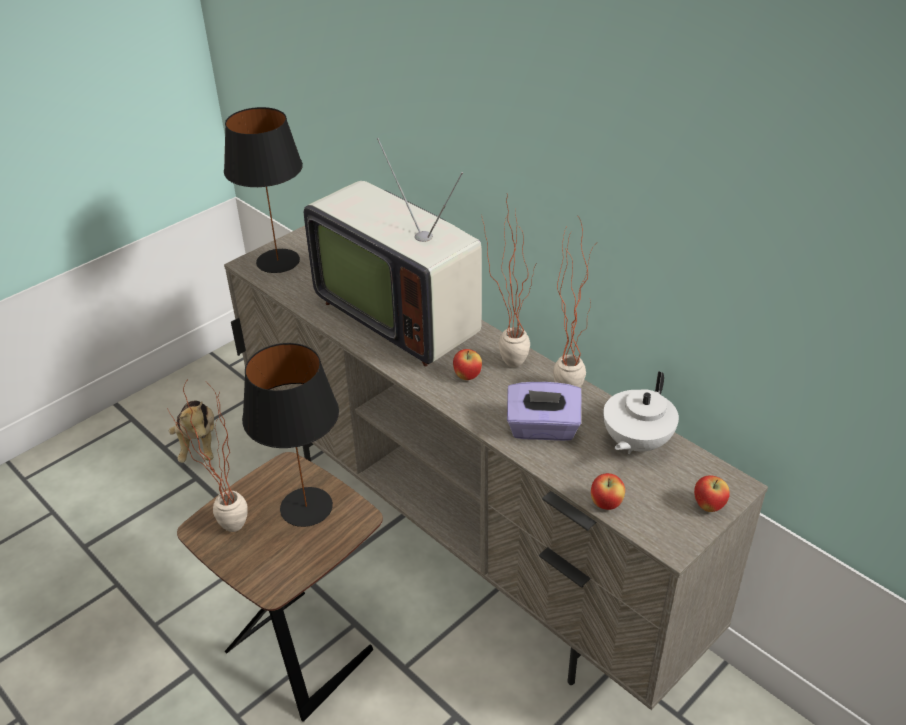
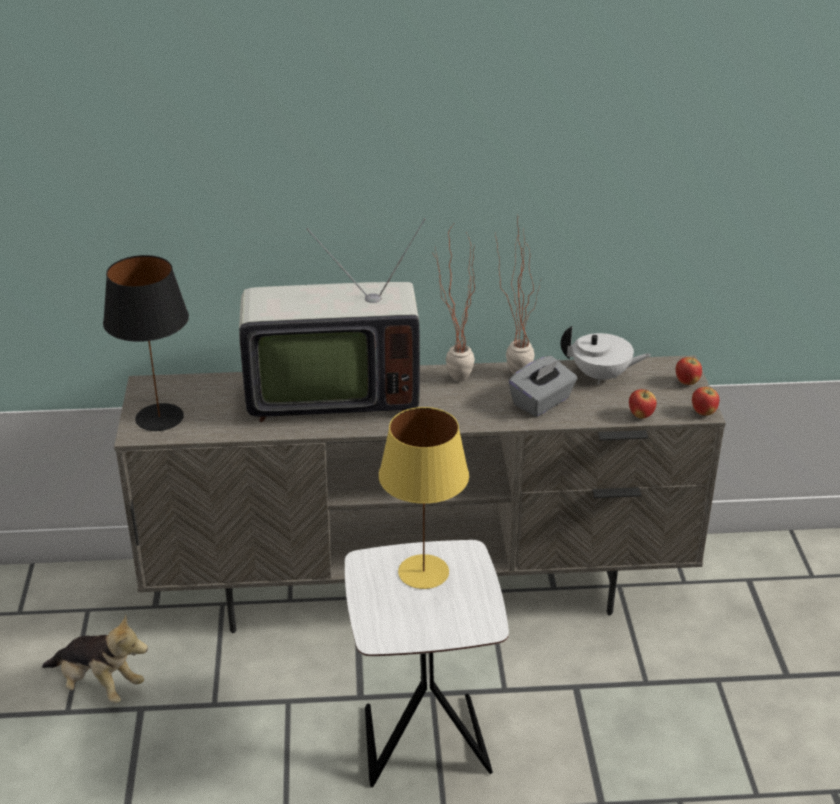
camera: 50 degrees left, 5 degrees down
(225, 531) = (396, 625): potted plant -> none
(303, 649) = (422, 737): brown side table -> white side table
(305, 507) = (423, 572): black table lamp -> yellow table lamp
(467, 376) = (445, 403): apple -> apple (703, 413)
(542, 429) = (542, 402): purple tissue box -> grey tissue box
(635, 442) = (601, 376): white teapot -> white teapot turned 60 degrees counterclockwise

